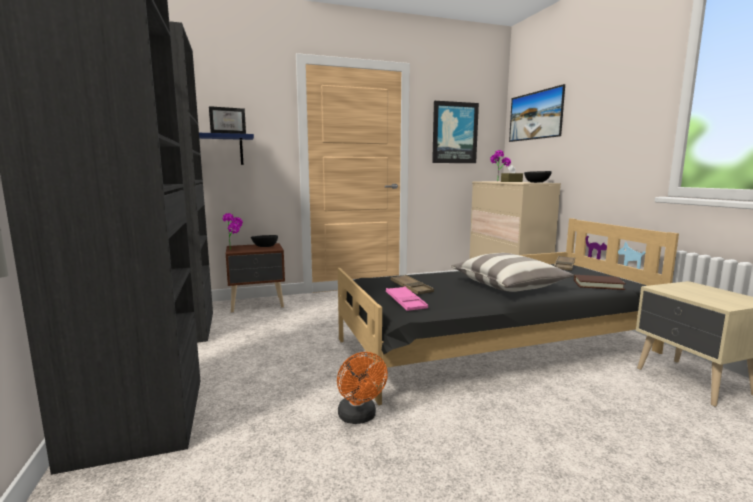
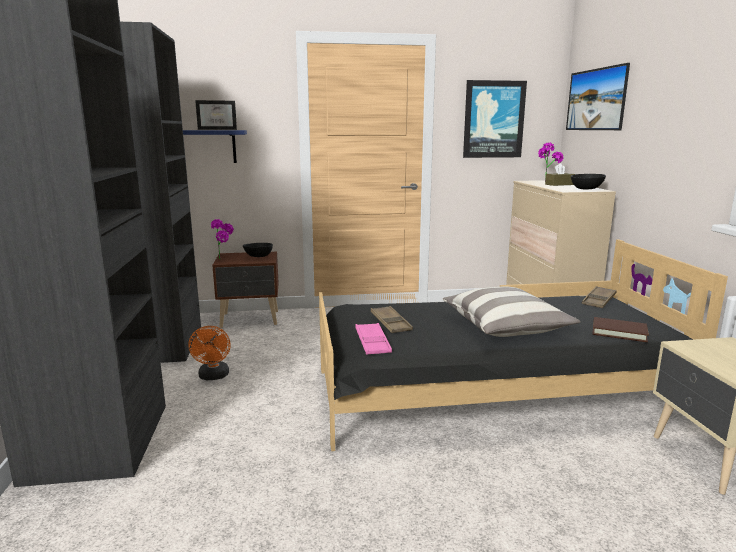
camera: 10 degrees right, 5 degrees up
(359, 417) = (306, 463): orange fan -> orange fan (213, 377)

